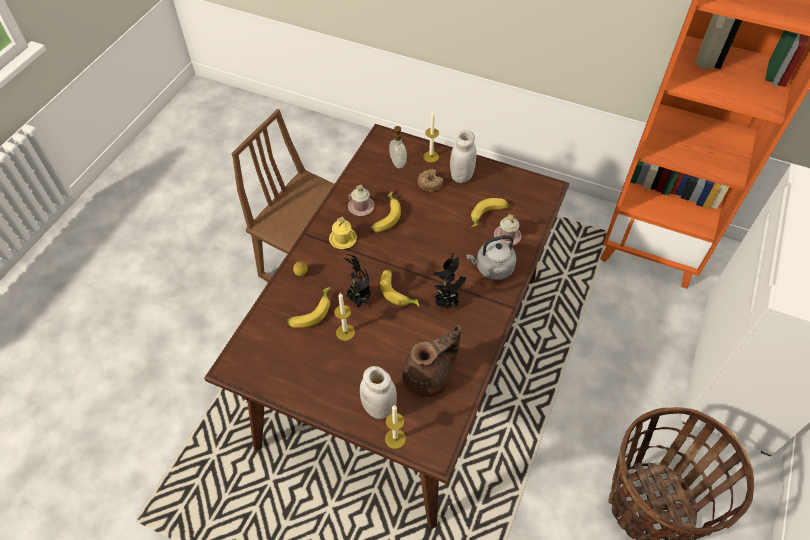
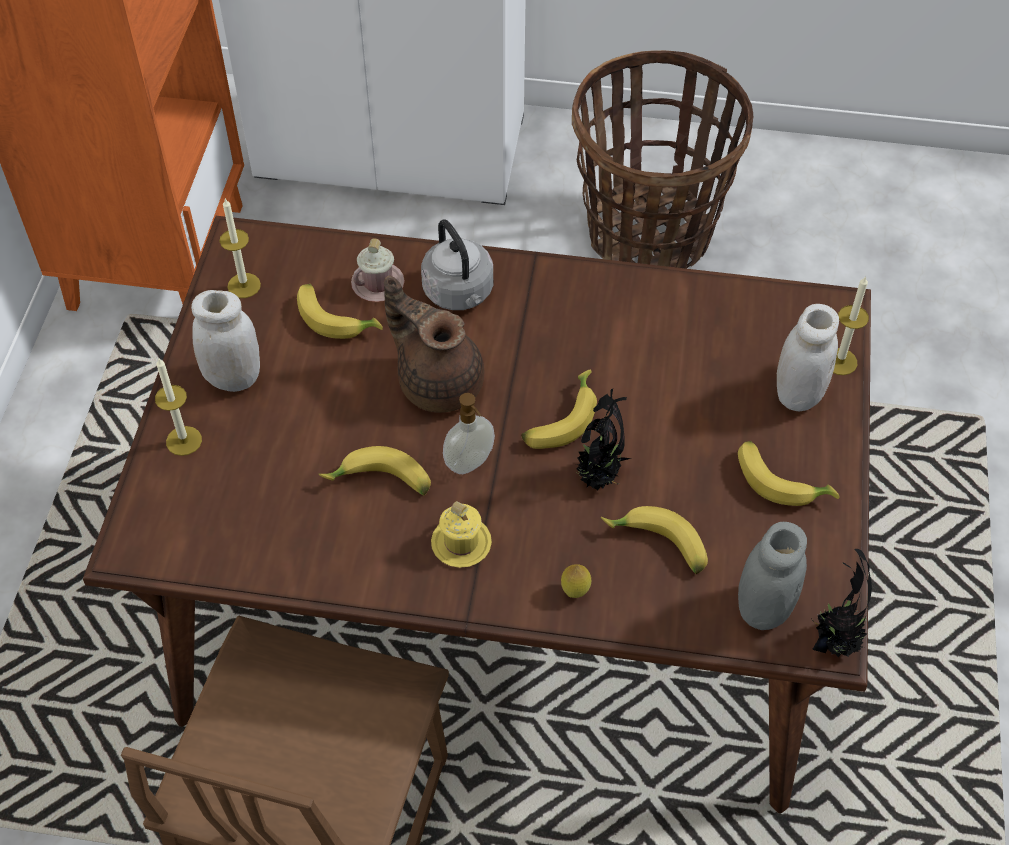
camera: 105 degrees left, 0 degrees up
(260, 346) = (763, 608): none -> grey jar
(327, 379) = (781, 480): none -> banana
(345, 332) = (678, 479): candle -> candle (244, 285)
(361, 207) = (363, 534): pink mug -> none
(397, 163) = (216, 498): soap dispenser -> soap dispenser (470, 463)
(429, 183) = (267, 427): donut -> none
(429, 377) = (713, 340): brown teapot -> brown teapot (438, 381)
(447, 303) = (559, 343): potted plant -> potted plant (834, 640)

